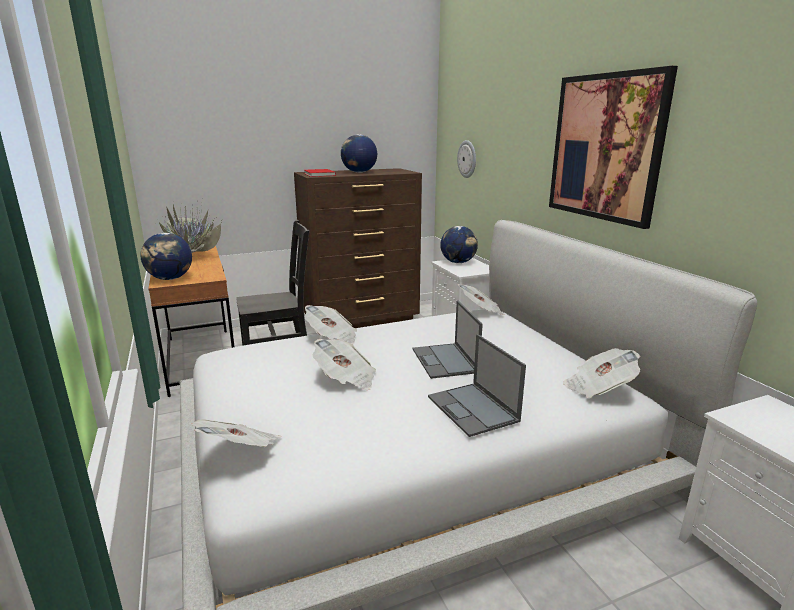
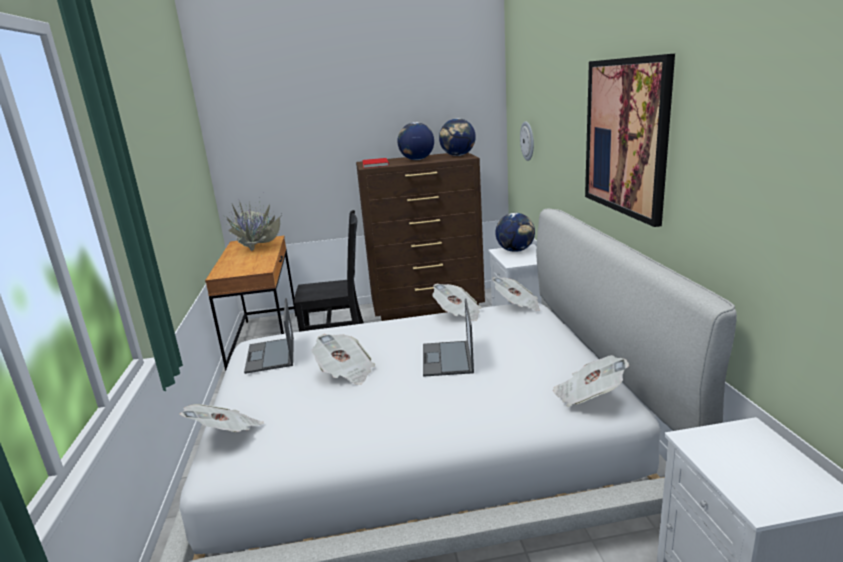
camera: 15 degrees right, 0 degrees up
(170, 279) = (227, 270): globe -> globe (458, 155)
(332, 338) = (355, 330): newspaper -> newspaper (458, 314)
(473, 409) = (445, 410): laptop -> laptop (271, 355)

